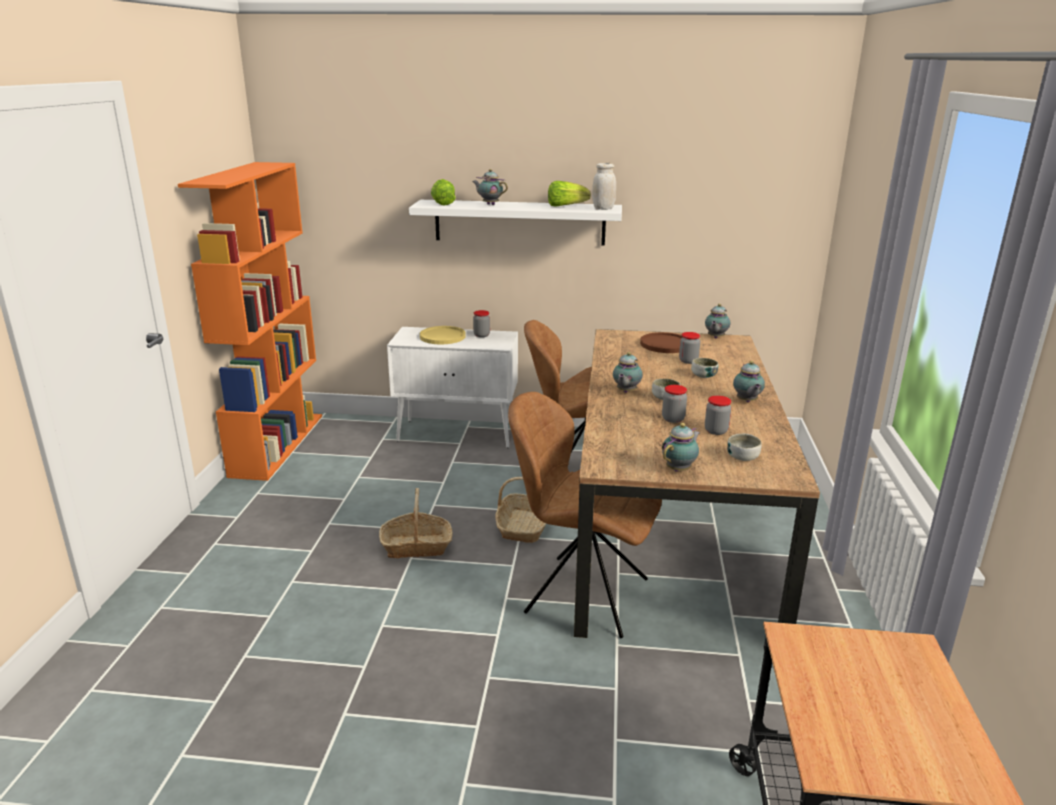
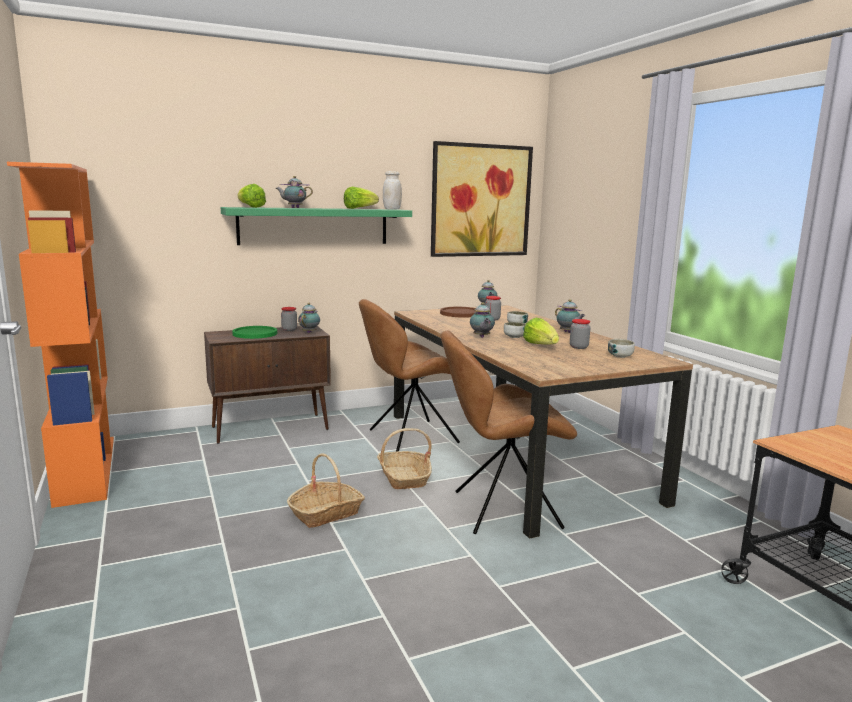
camera: 30 degrees left, 10 degrees down
(442, 336) = (255, 333): yellow plate -> green plate
(458, 434) = (271, 428): white cabinet -> brown cabinet
(519, 222) = (314, 226): white shelf -> green shelf
(673, 419) = (540, 345): jar -> lettuce
(679, 469) = (595, 367): teapot -> teapot (310, 332)
(739, 195) = (480, 200): none -> picture

